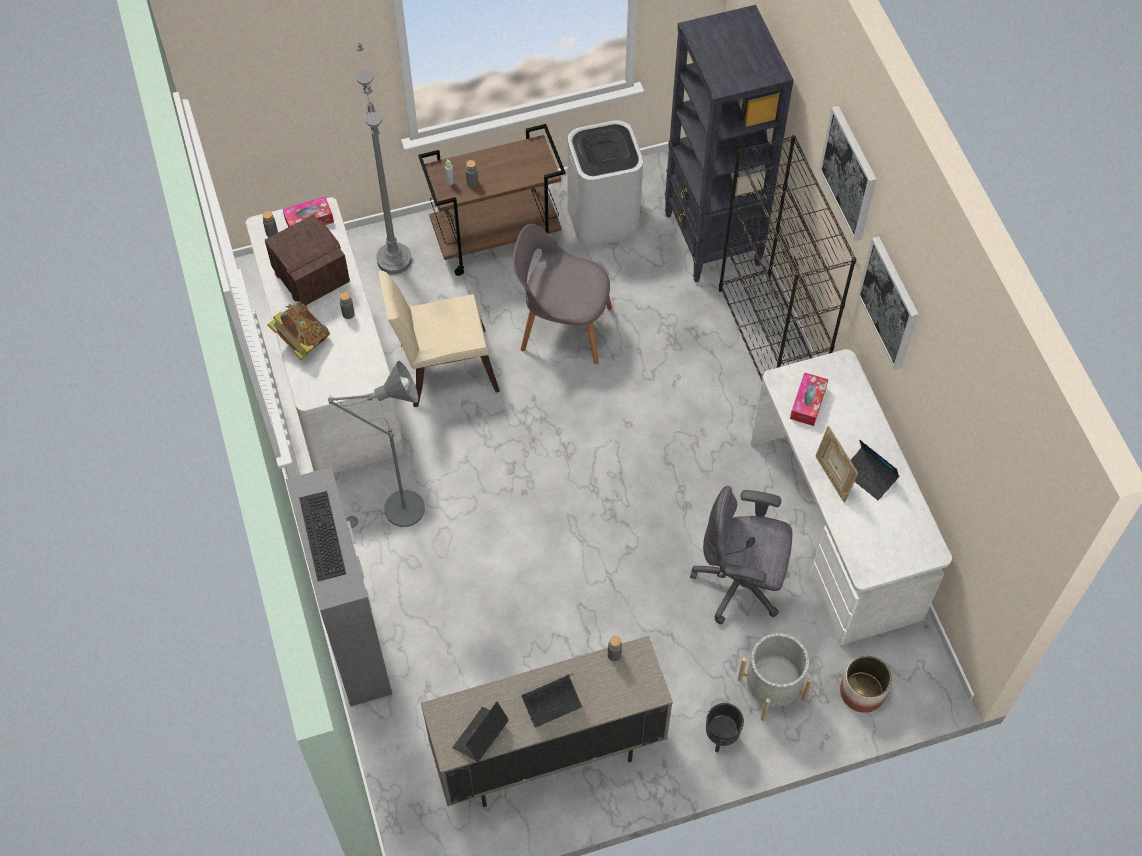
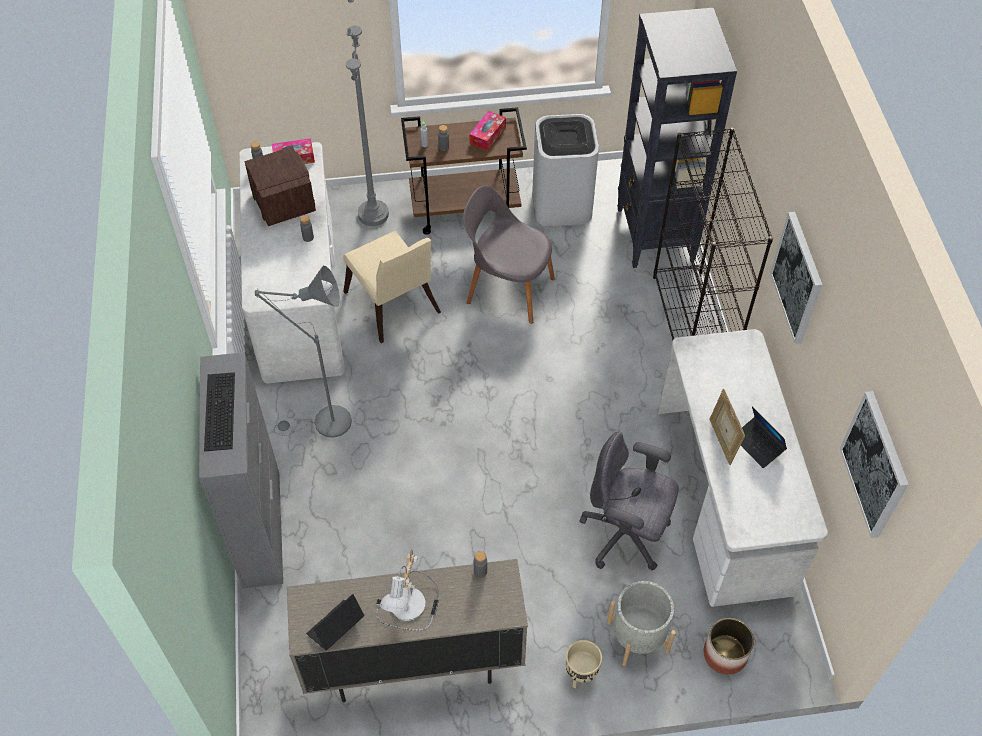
camera: 10 degrees right, 5 degrees down
(302, 340) = (262, 254): book -> none
(441, 367) = (394, 307): beige chair -> beige chair turned 120 degrees counterclockwise
(552, 703) = (410, 607): laptop -> table lamp
(720, 737) = (580, 675): black planter -> beige planter
(808, 403) = (710, 371): tissue box -> tissue box (487, 135)
(850, 173) = (776, 153): picture -> picture (875, 464)

